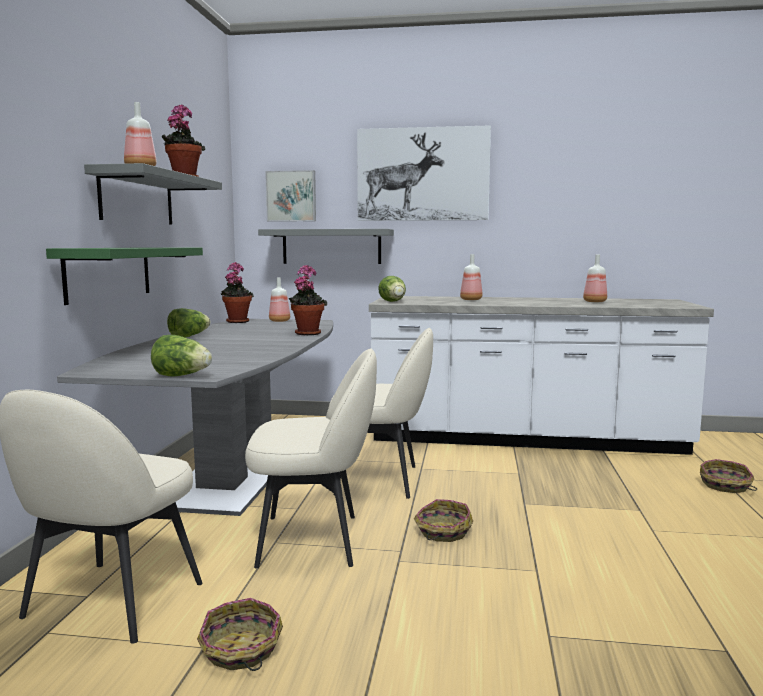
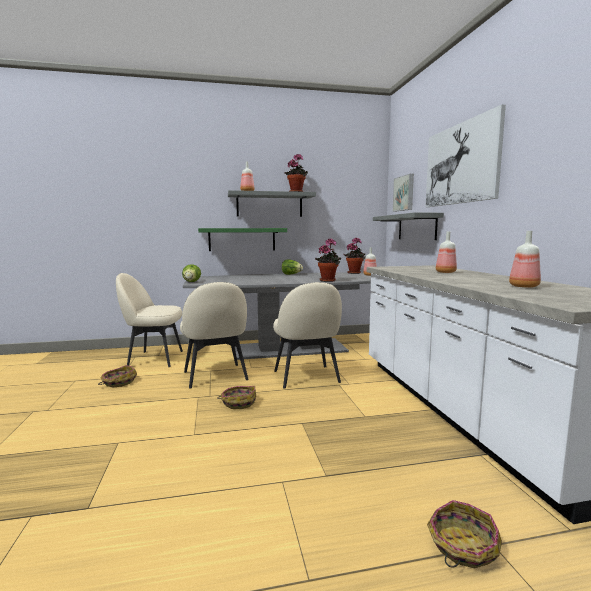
camera: 70 degrees right, 0 degrees up
(393, 302) = (387, 267): lettuce -> none

